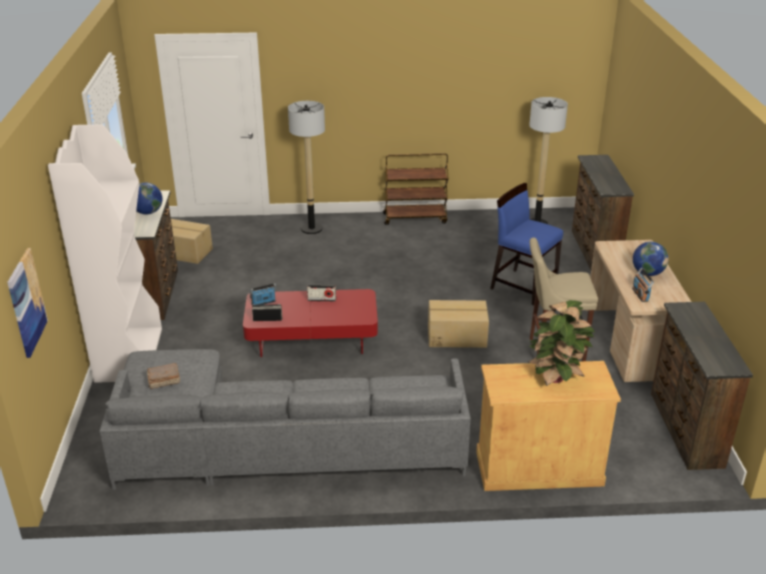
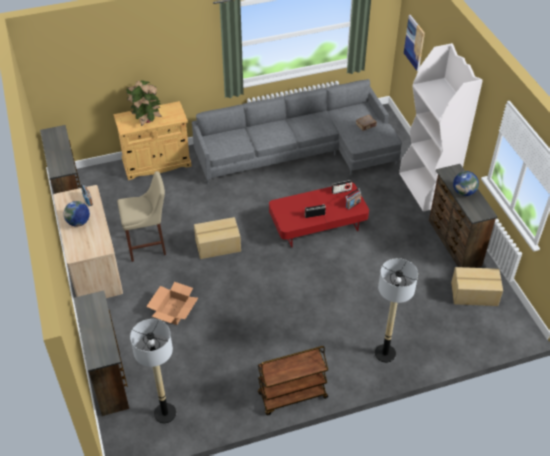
camera: 165 degrees right, 15 degrees up
(523, 286) = (173, 311): blue chair -> cardboard box

